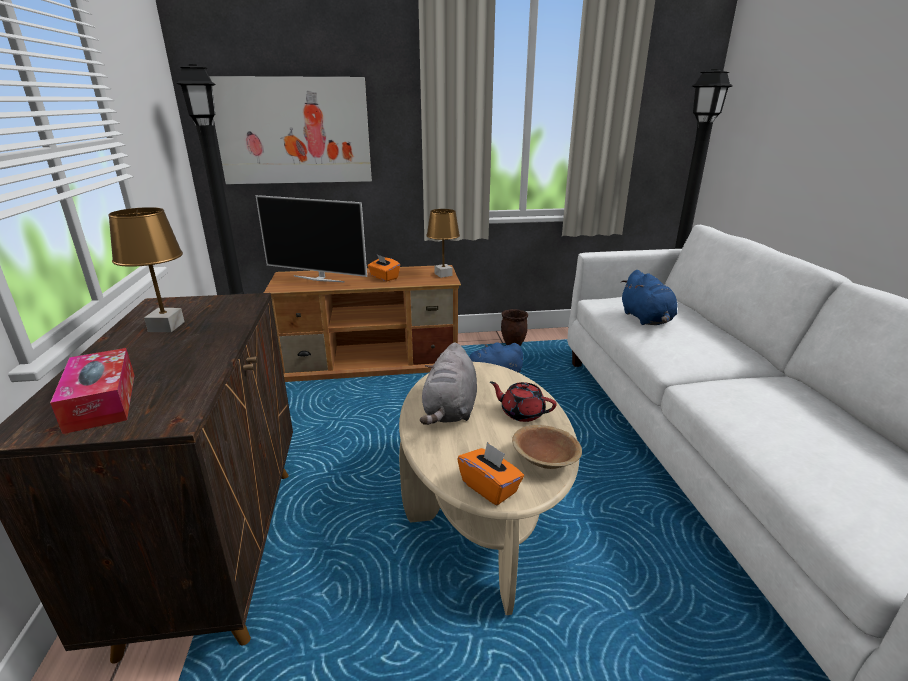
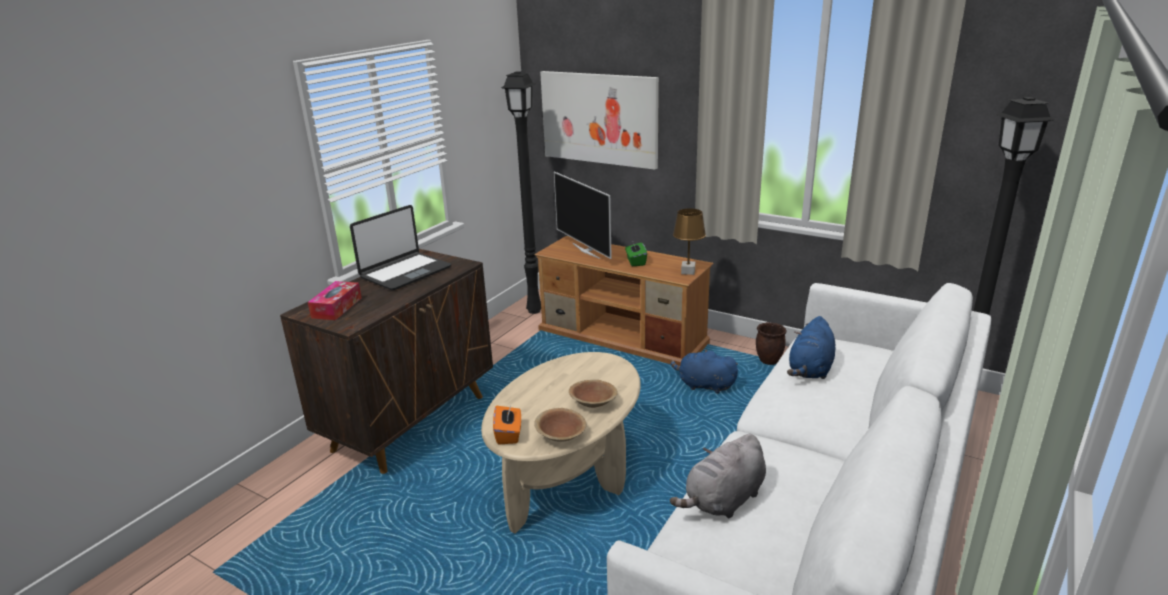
camera: 40 degrees right, 0 degrees up
(166, 326) = (405, 272): brown table lamp -> laptop
(384, 277) = (635, 262): orange tissue box -> green tissue box
(450, 410) = (552, 383): grey plush toy -> grey plush toy (723, 500)
(521, 413) = (593, 403): red teapot -> brown bowl

